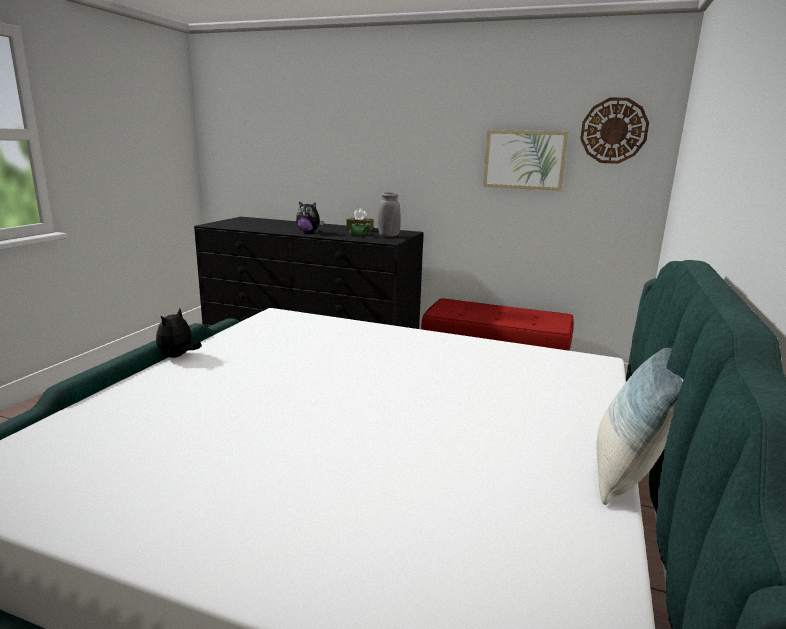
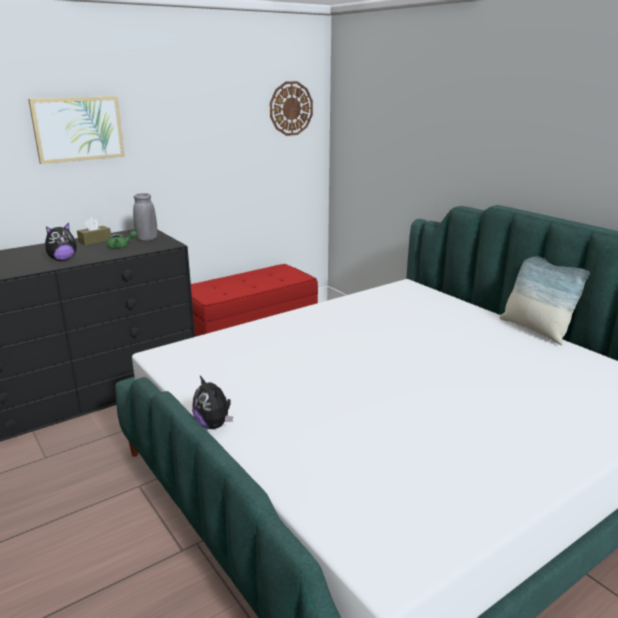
camera: 55 degrees left, 5 degrees up
(524, 160) = (230, 140): picture -> picture (78, 129)

